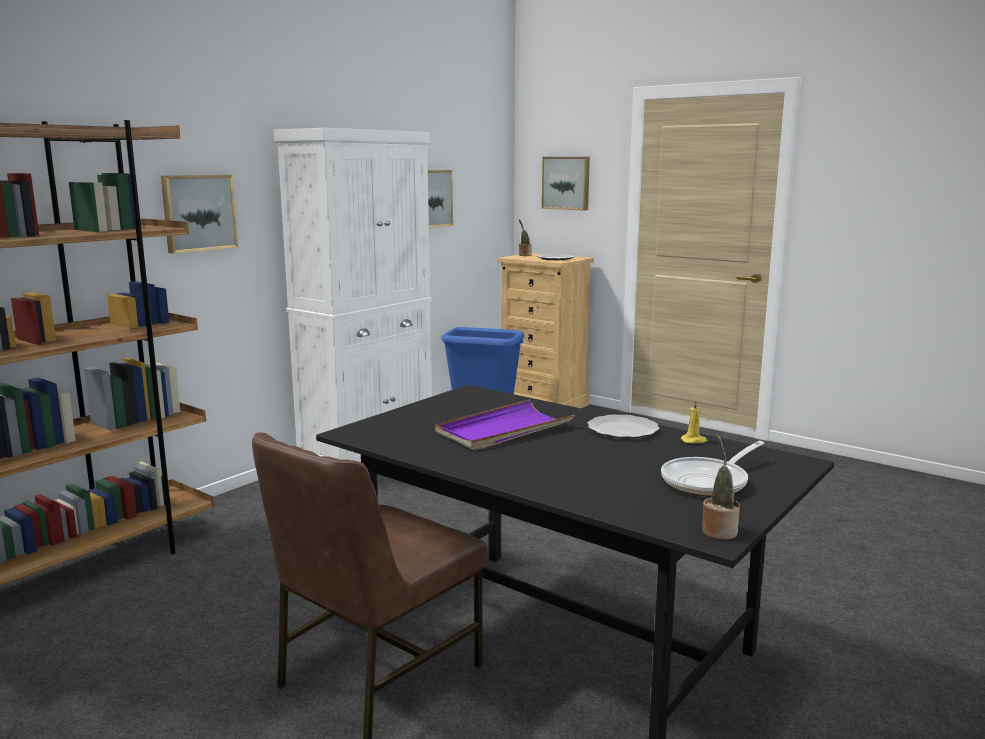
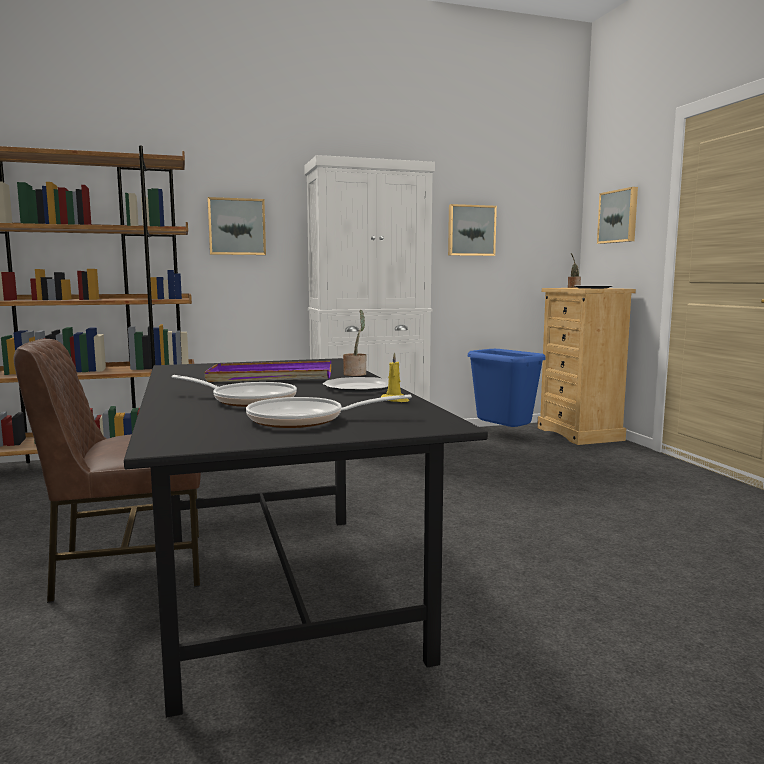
camera: 35 degrees right, 5 degrees down
(595, 468) = (248, 400): none -> frying pan
(718, 531) = (186, 443): potted plant -> potted plant (355, 374)

